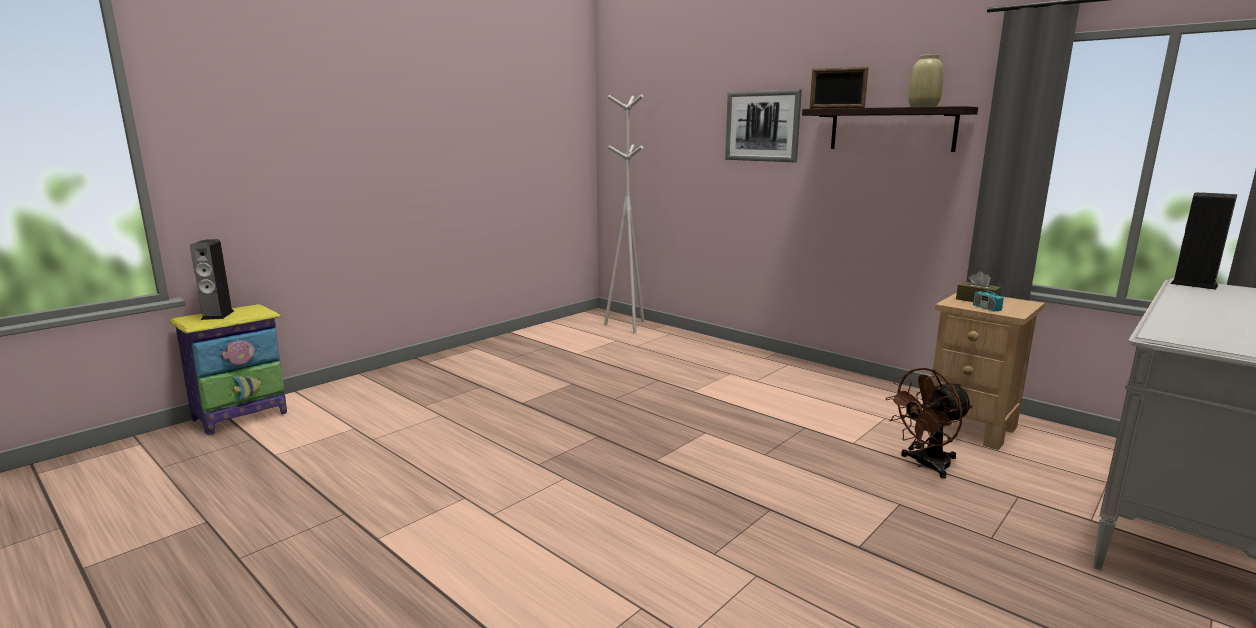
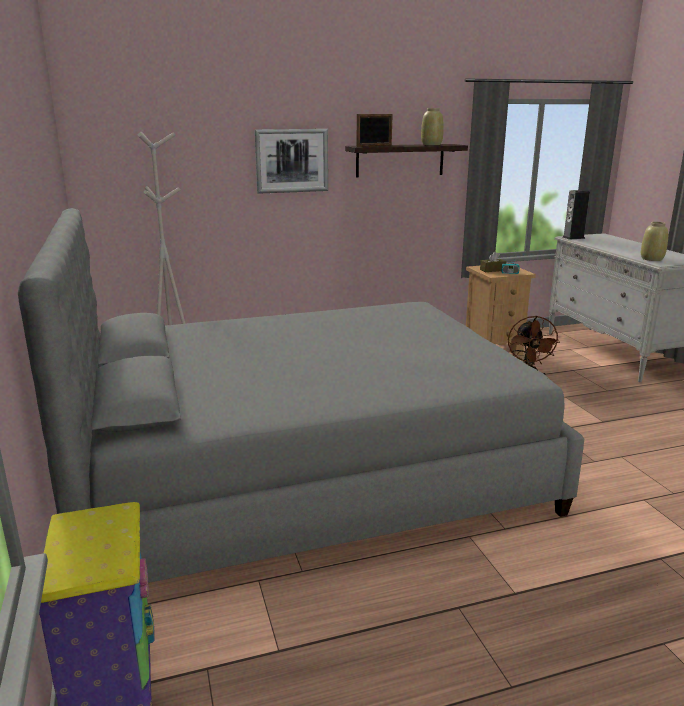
camera: 60 degrees left, 5 degrees up
(217, 315) = (86, 548): speaker -> none
(522, 405) = (306, 471): none -> grey bed
(1187, 329) = (651, 259): none -> beige vase

